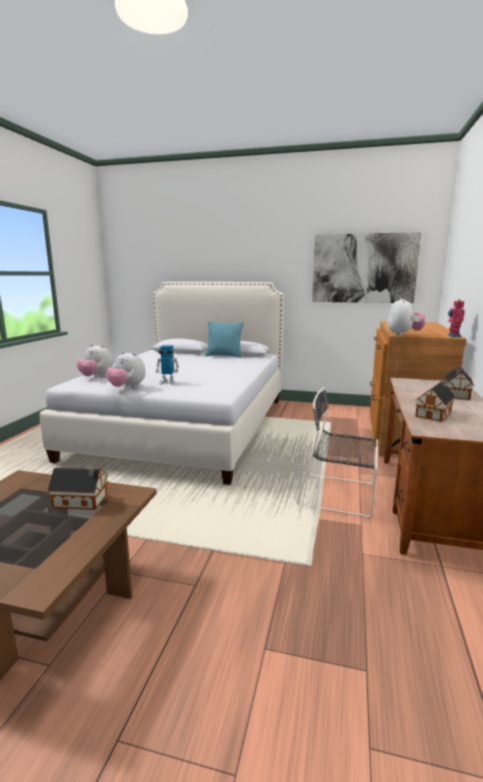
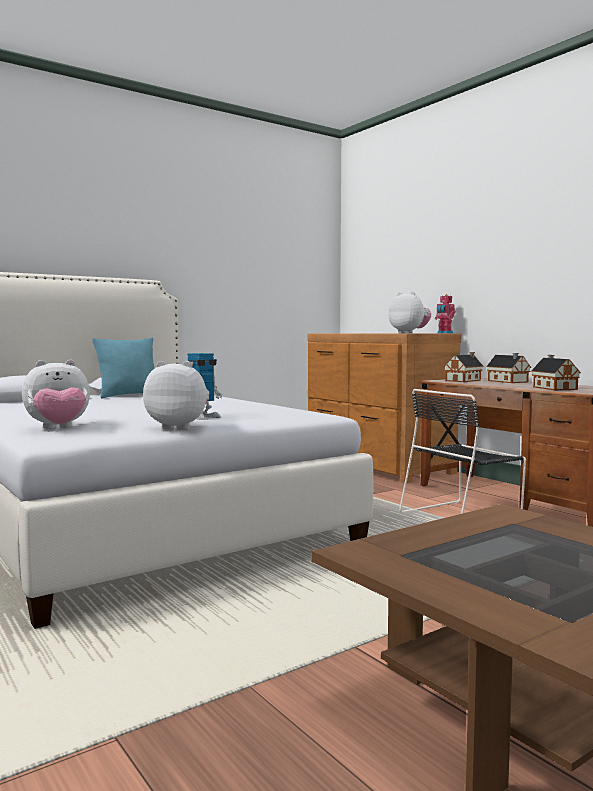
camera: 50 degrees left, 10 degrees down
(82, 501) = (500, 532): toy house -> toy house (464, 380)
(127, 388) = (179, 427): plush toy -> plush toy turned 150 degrees counterclockwise
(364, 268) = (266, 269): picture -> none

